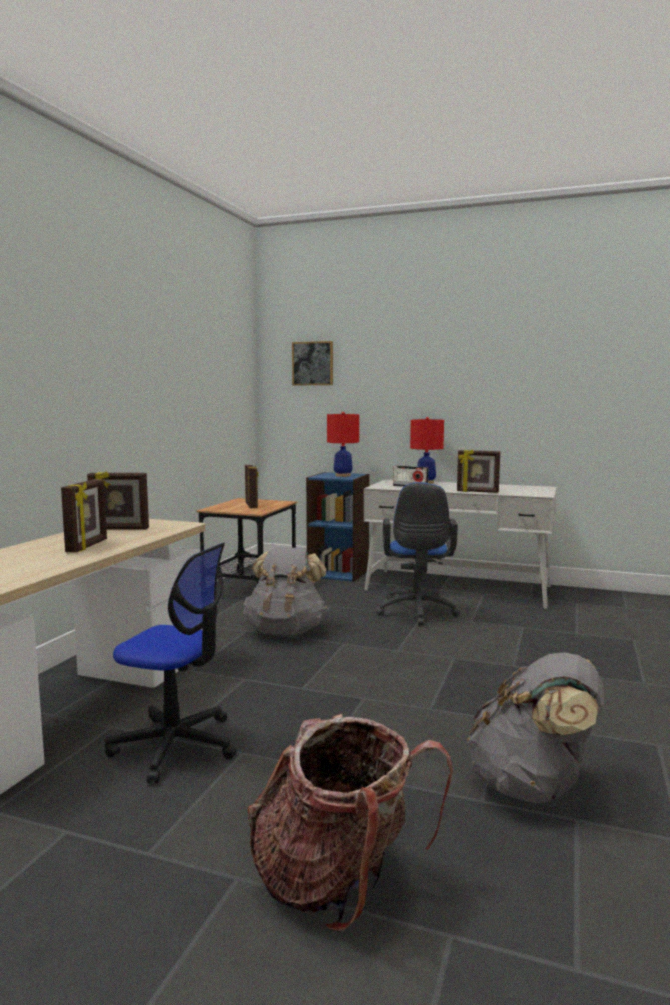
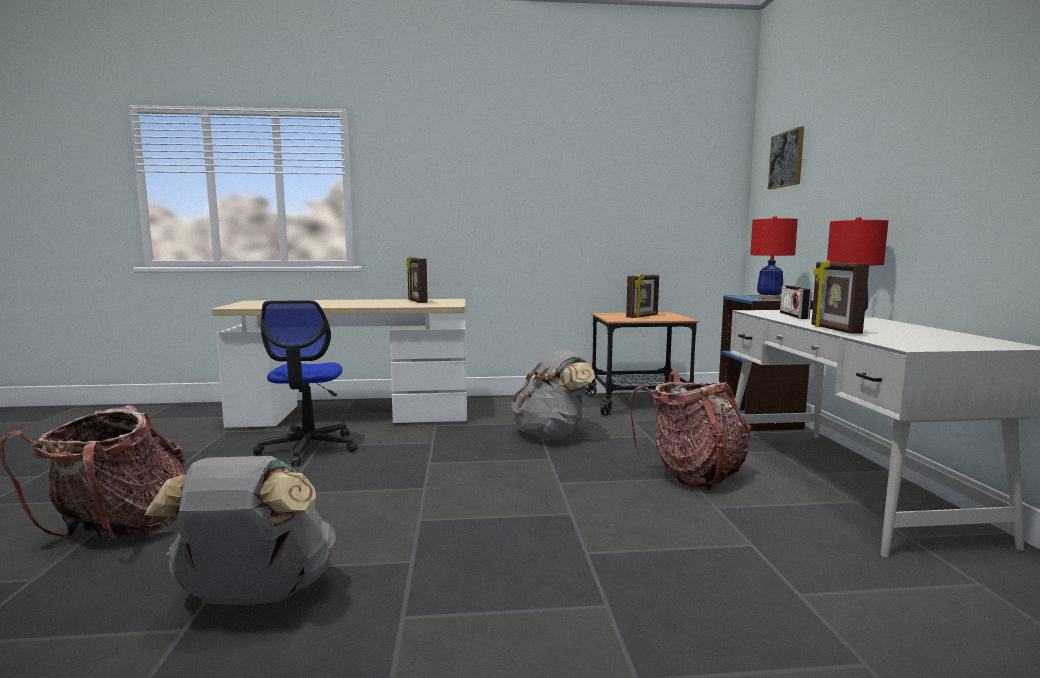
camera: 65 degrees right, 0 degrees up
(88, 546) = (358, 304): picture frame -> none
(416, 613) = (693, 474): blue office chair -> backpack

